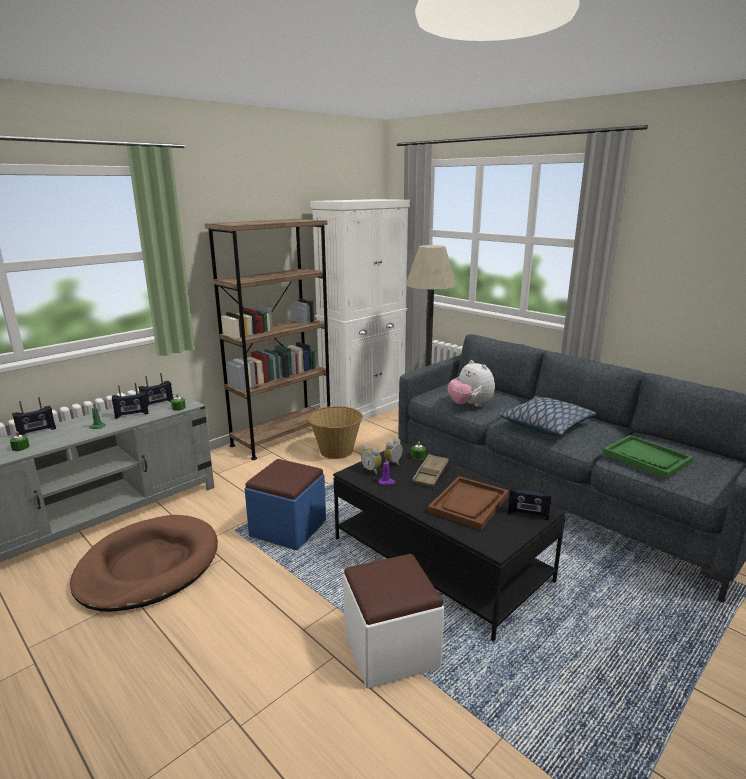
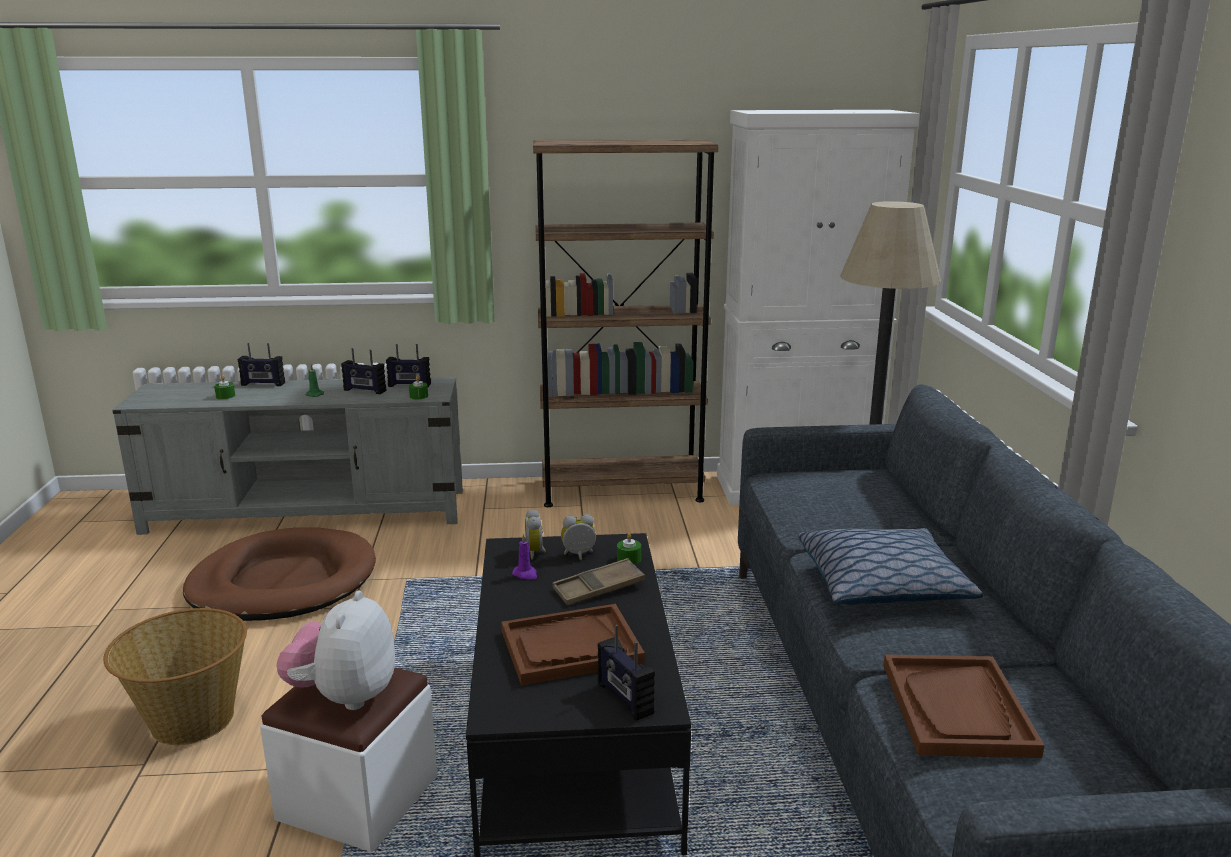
camera: 40 degrees right, 0 degrees up
(288, 528) = (461, 605): blue ottoman -> none
(336, 451) = (662, 533): basket -> basket (191, 720)
(470, 405) = (814, 511): plush toy -> plush toy (344, 696)
(646, 458) = (957, 709): green tray -> brown tray

